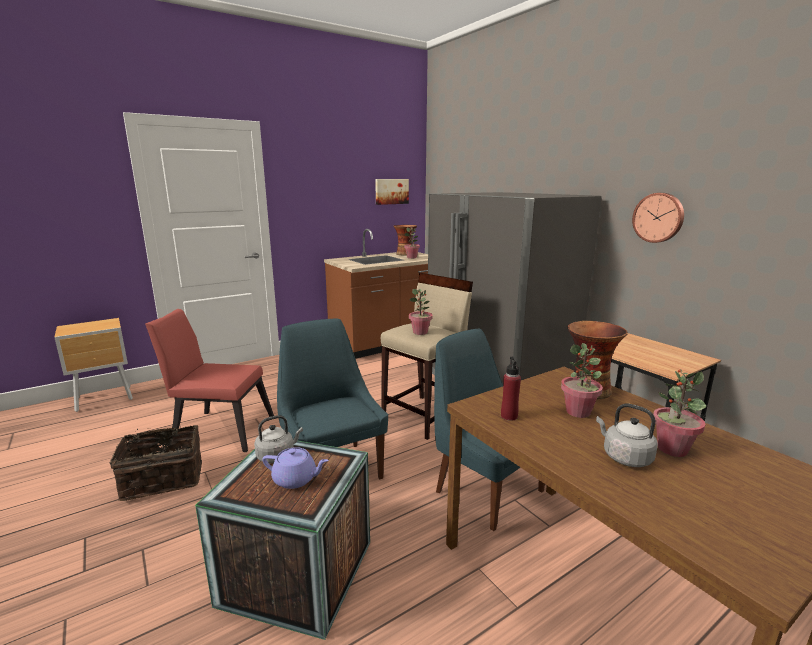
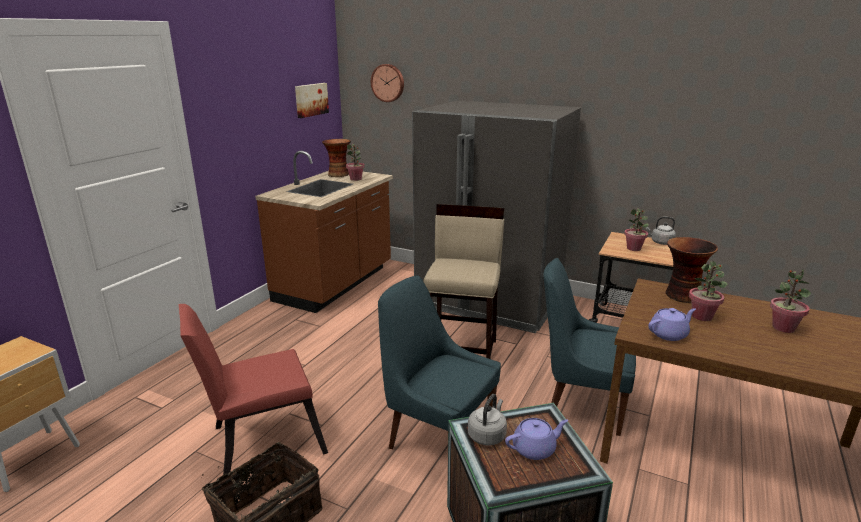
camera: 30 degrees left, 5 degrees up
(420, 332) = (466, 270): potted plant -> potted plant (634, 248)
(509, 416) = (669, 334): red bottle -> purple teapot
(624, 457) = (770, 343): grey kettle -> grey kettle (660, 242)
(658, 217) = (636, 127): wall clock -> wall clock (388, 83)

